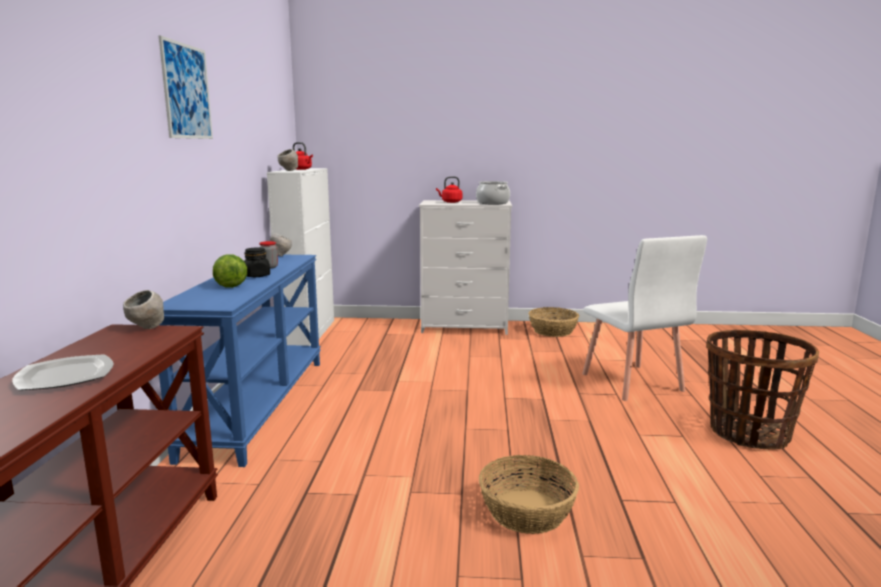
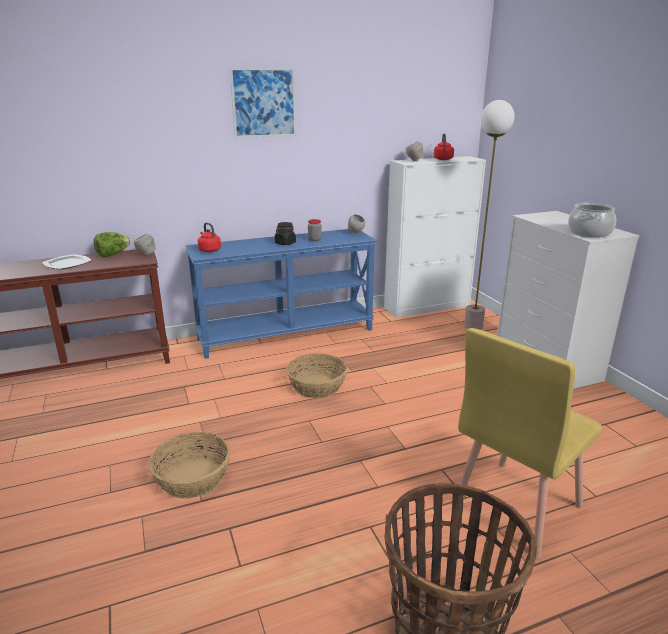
camera: 65 degrees right, 10 degrees up
(230, 284) = (254, 244): lettuce -> lettuce (113, 254)
(374, 329) = (473, 326): none -> floor lamp
(450, 202) = (558, 220): red kettle -> red kettle (209, 250)
(552, 331) = (619, 418): basket -> basket (317, 386)
(632, 382) = (515, 506): white chair -> yellow chair

